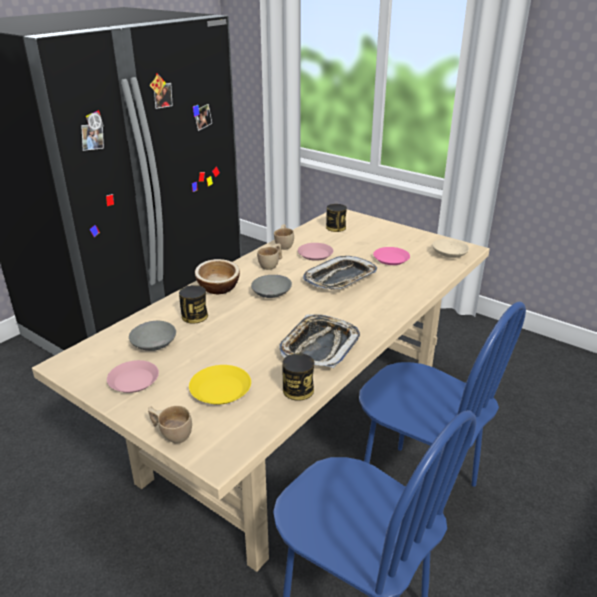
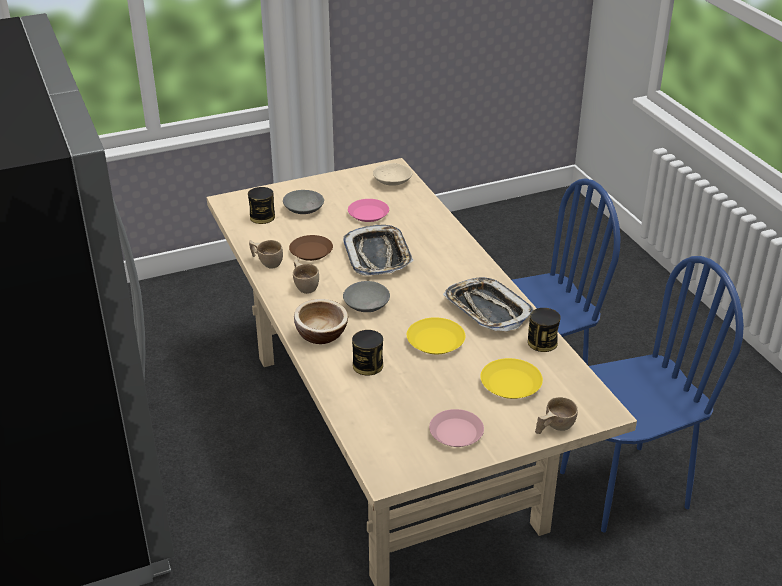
camera: 60 degrees left, 5 degrees up
(154, 344) = (399, 405): grey bowl -> grey bowl (304, 209)
(251, 335) = (435, 341): none -> yellow plate
(315, 254) = (311, 251): pink plate -> brown plate

